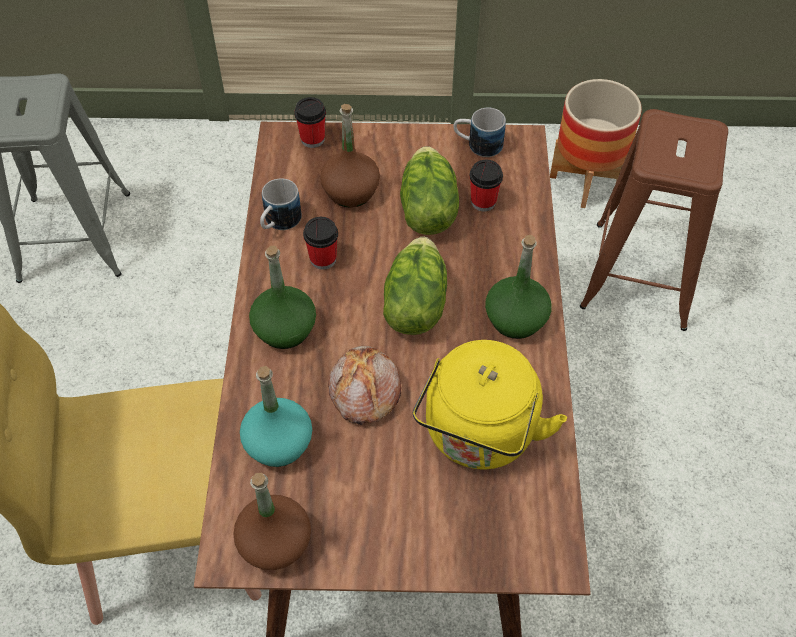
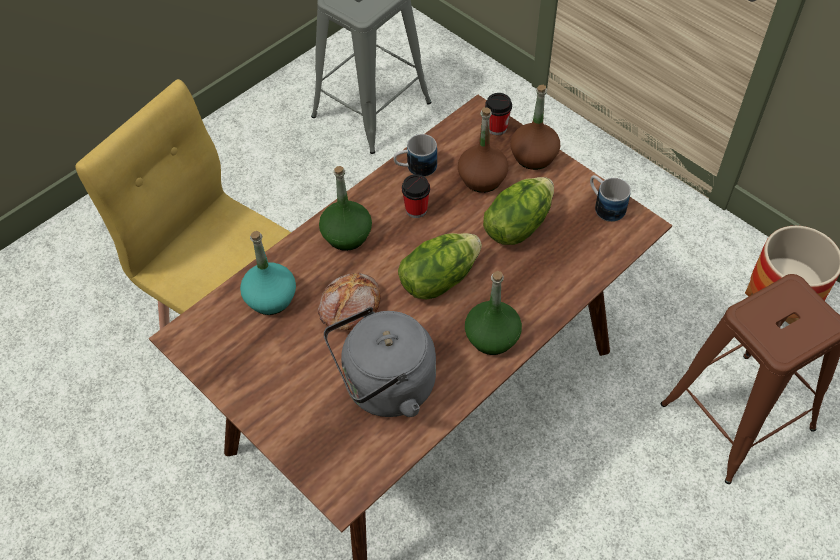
camera: 45 degrees right, 0 degrees up
(275, 543) = (209, 350): brown bottle -> brown bottle (533, 156)
(479, 436) = (384, 387): yellow kettle -> grey kettle
(483, 202) = (562, 247): cup -> none

